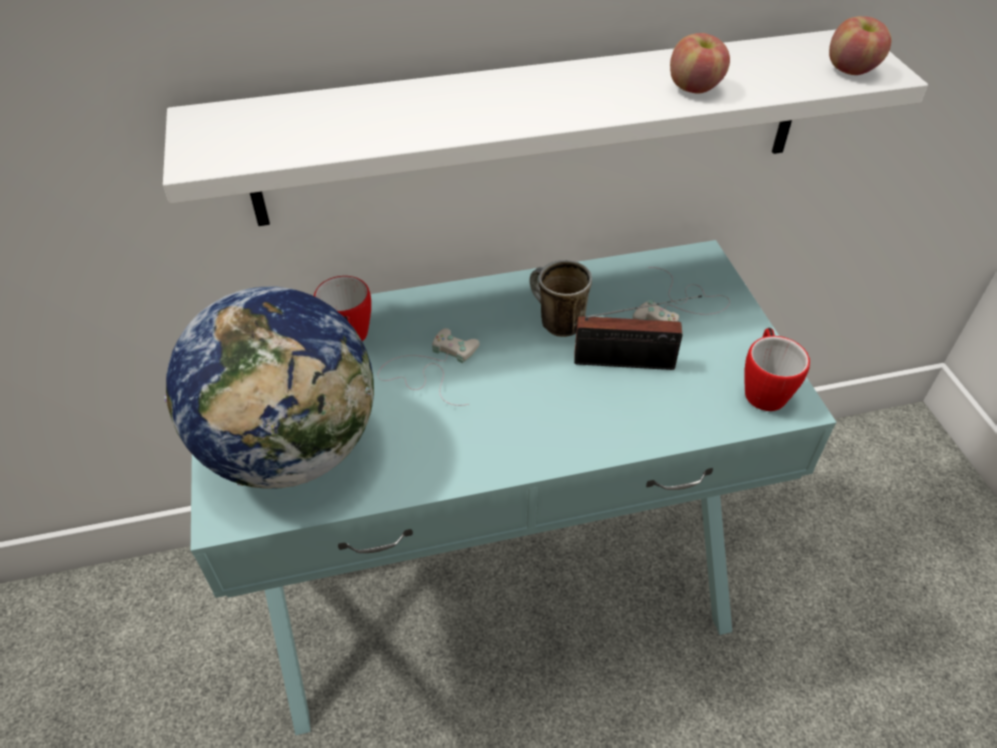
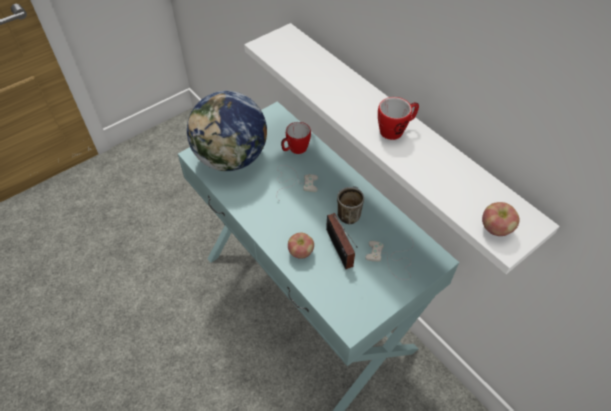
camera: 65 degrees right, 5 degrees up
(695, 88) = (423, 168): apple -> apple (300, 252)
(763, 388) = (354, 310): mug -> mug (396, 130)

